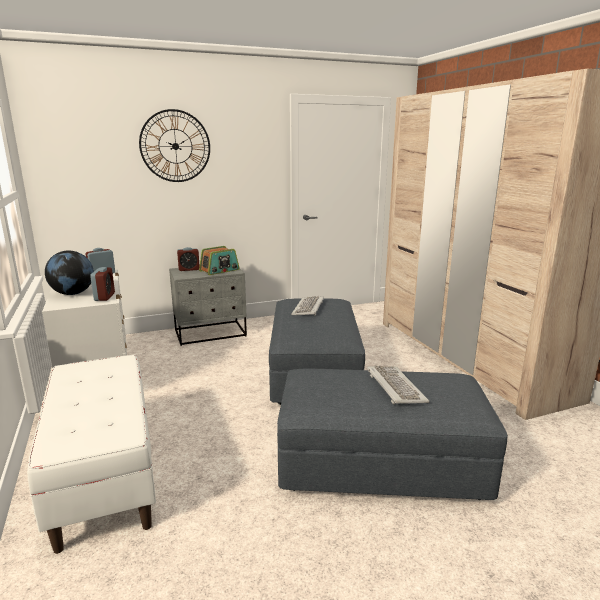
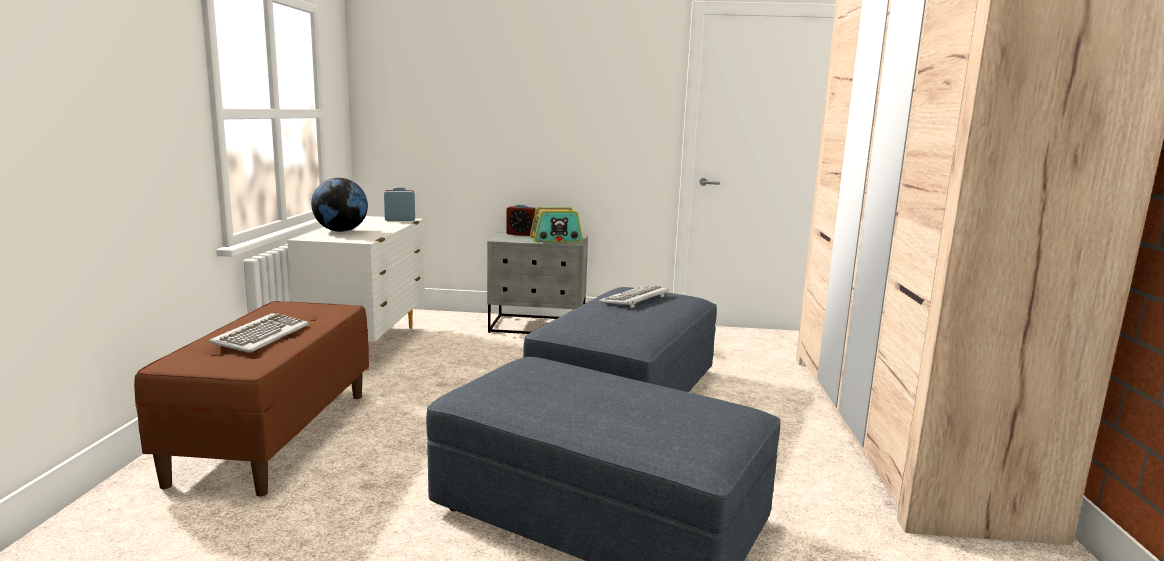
camera: 25 degrees right, 5 degrees down
(104, 297) = (366, 237): alarm clock -> none
(104, 475) = (274, 435): white bench -> brown bench
(175, 146) = (525, 70): wall clock -> none
(395, 387) = (621, 398): keyboard -> keyboard (261, 336)

